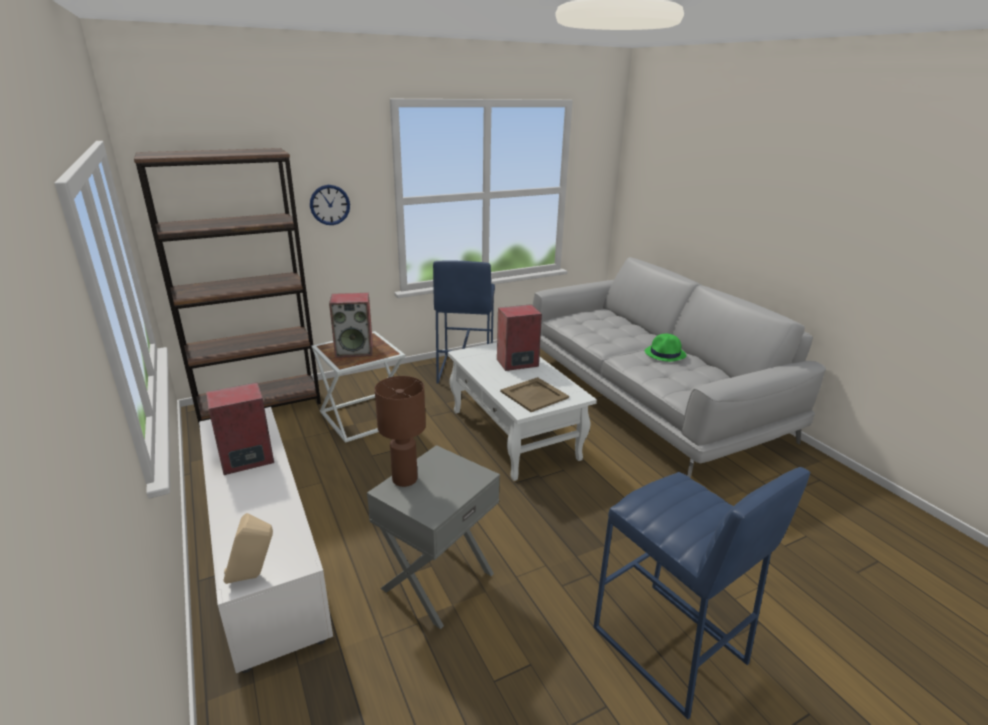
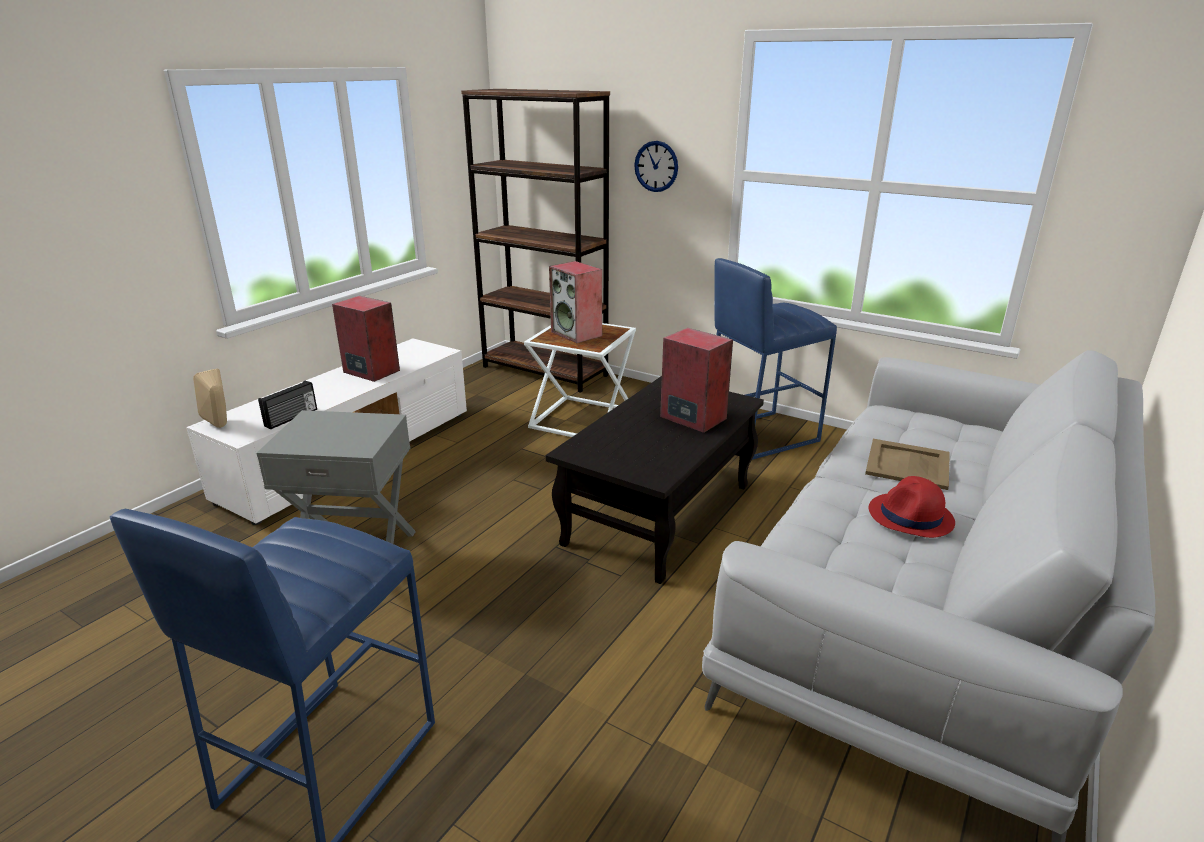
camera: 60 degrees right, 0 degrees up
(294, 524) = (292, 418): none -> radio
(405, 480) = (331, 418): brown table lamp -> none
(514, 434) = (658, 515): white coffee table -> black coffee table
(535, 395) = (621, 449): beige tray -> beige tray (908, 465)
(665, 354) = (911, 517): green hat -> red hat

